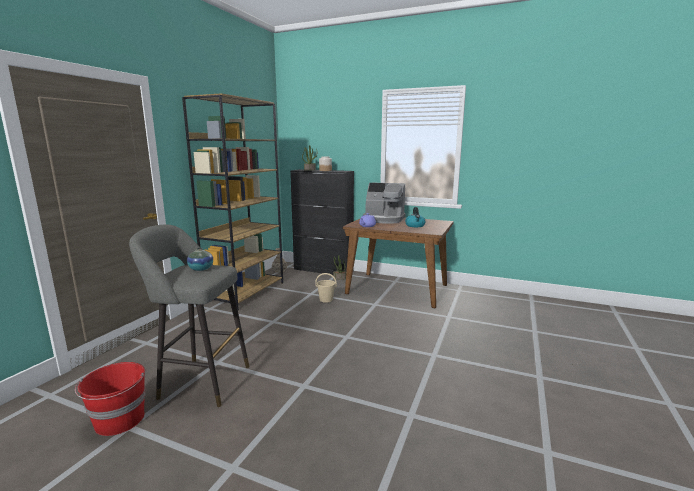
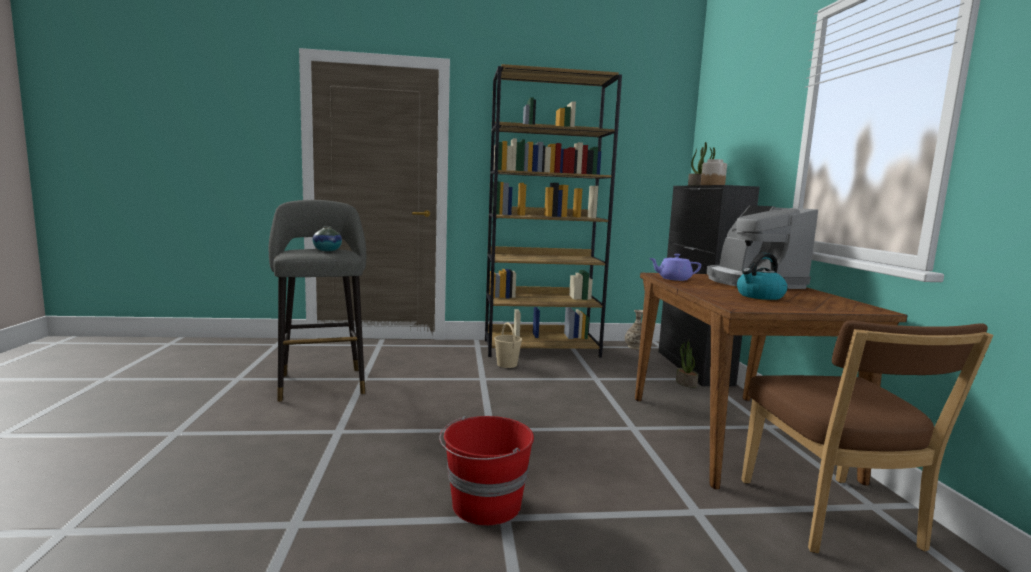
camera: 60 degrees right, 5 degrees down
(119, 420) = (246, 373): red bucket -> red bucket (485, 505)
(326, 300) = (591, 392): beige bucket -> beige bucket (507, 365)
(463, 298) = (831, 518): none -> brown chair

